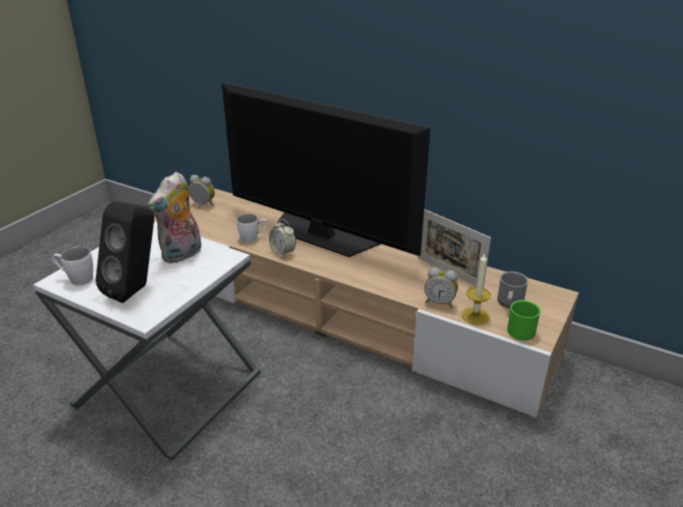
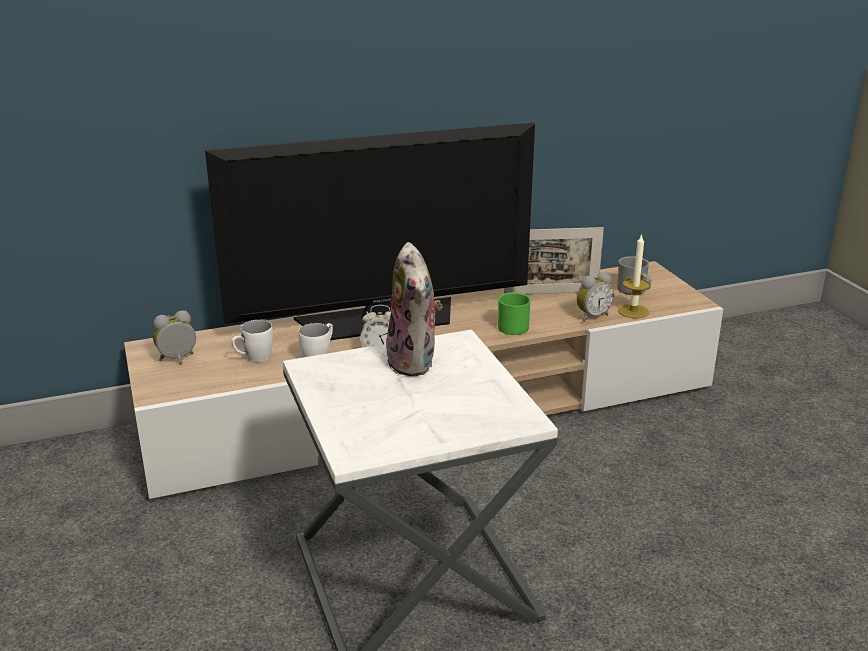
camera: 50 degrees left, 5 degrees down
(76, 279) = (370, 440): white mug -> white mug (253, 358)
(137, 289) = (456, 409): black speaker -> none
(522, 329) = (676, 302): green mug -> green mug (510, 325)

